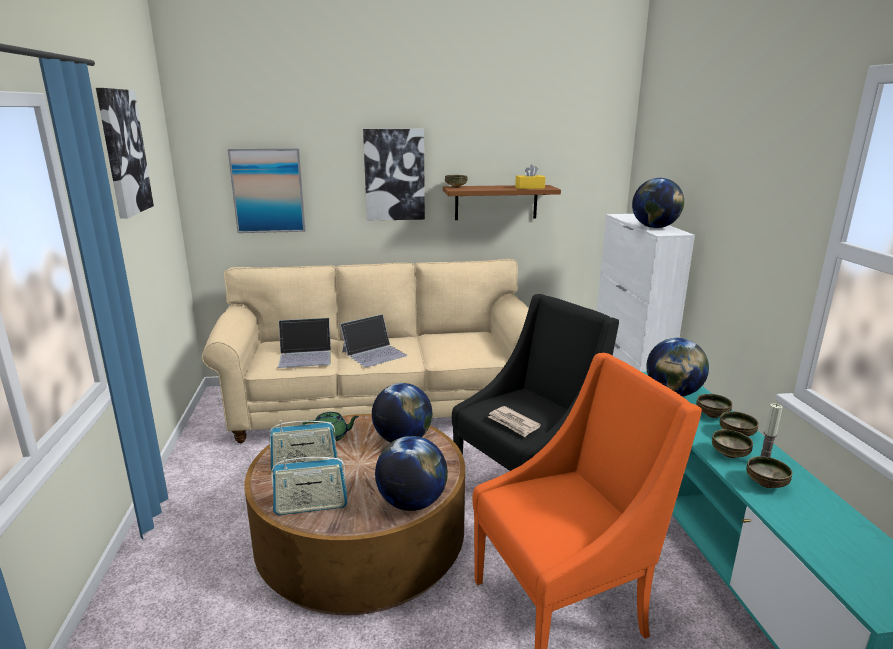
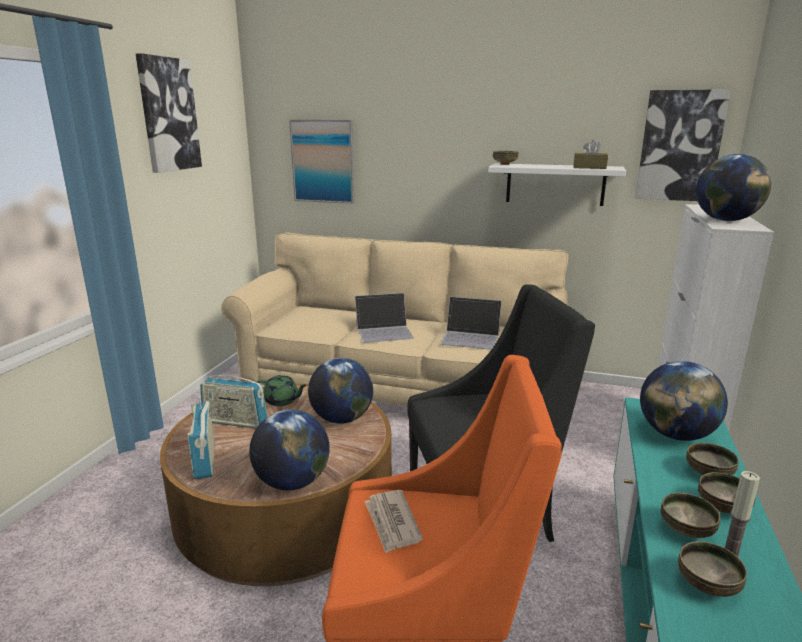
camera: 25 degrees right, 0 degrees up
(306, 356) = (318, 323): laptop -> laptop (471, 337)
(311, 506) = (205, 459): radio -> radio turned 60 degrees clockwise
(394, 175) = (443, 149): picture -> picture (679, 146)
(496, 202) = (555, 184): brown shelf -> white shelf
(513, 423) = (451, 426): newspaper -> newspaper (392, 523)
(529, 188) = (589, 167): yellow tissue box -> brown tissue box

